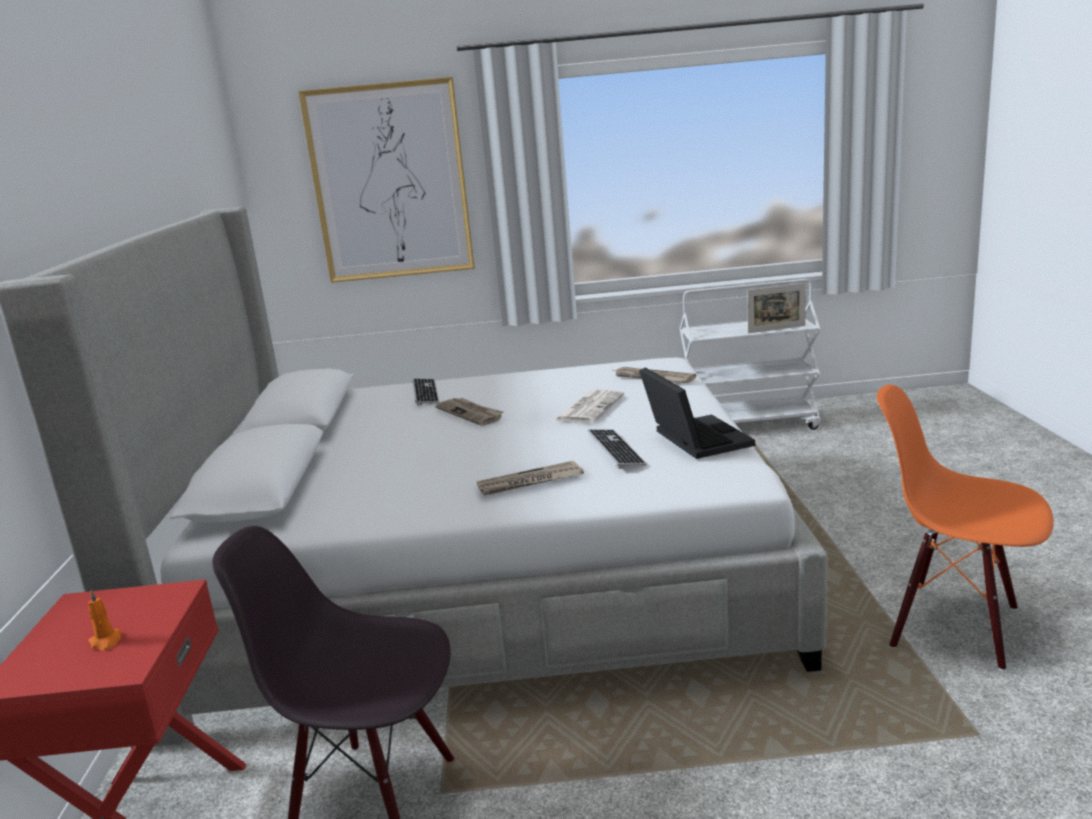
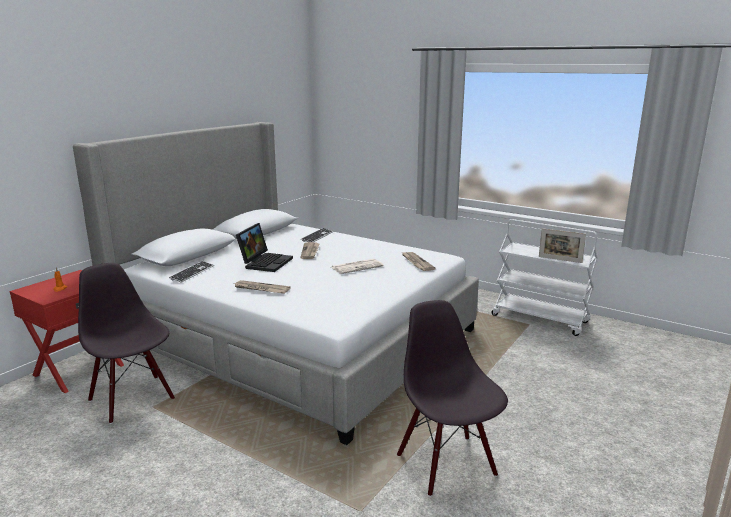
camera: 35 degrees right, 0 degrees up
(390, 182) = (376, 120): picture -> none
(615, 450) = (316, 288): keyboard -> keyboard (192, 273)
(693, 439) = (356, 297): laptop -> laptop (265, 262)
(954, 626) = (447, 464): orange chair -> black chair

